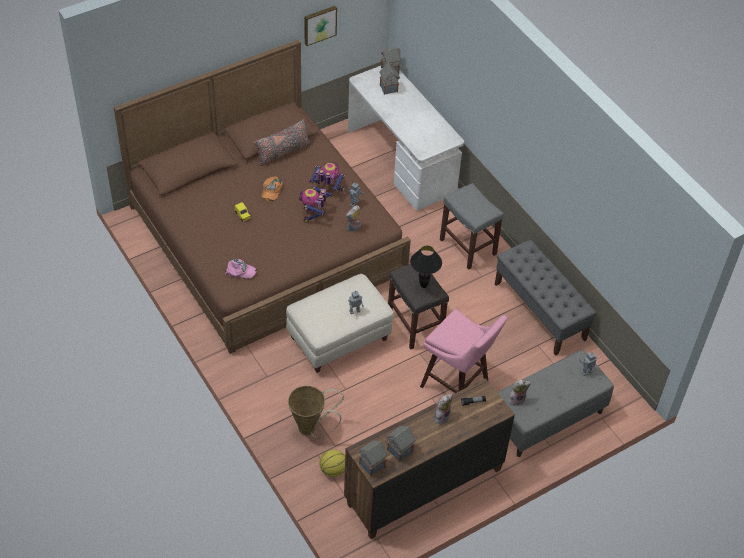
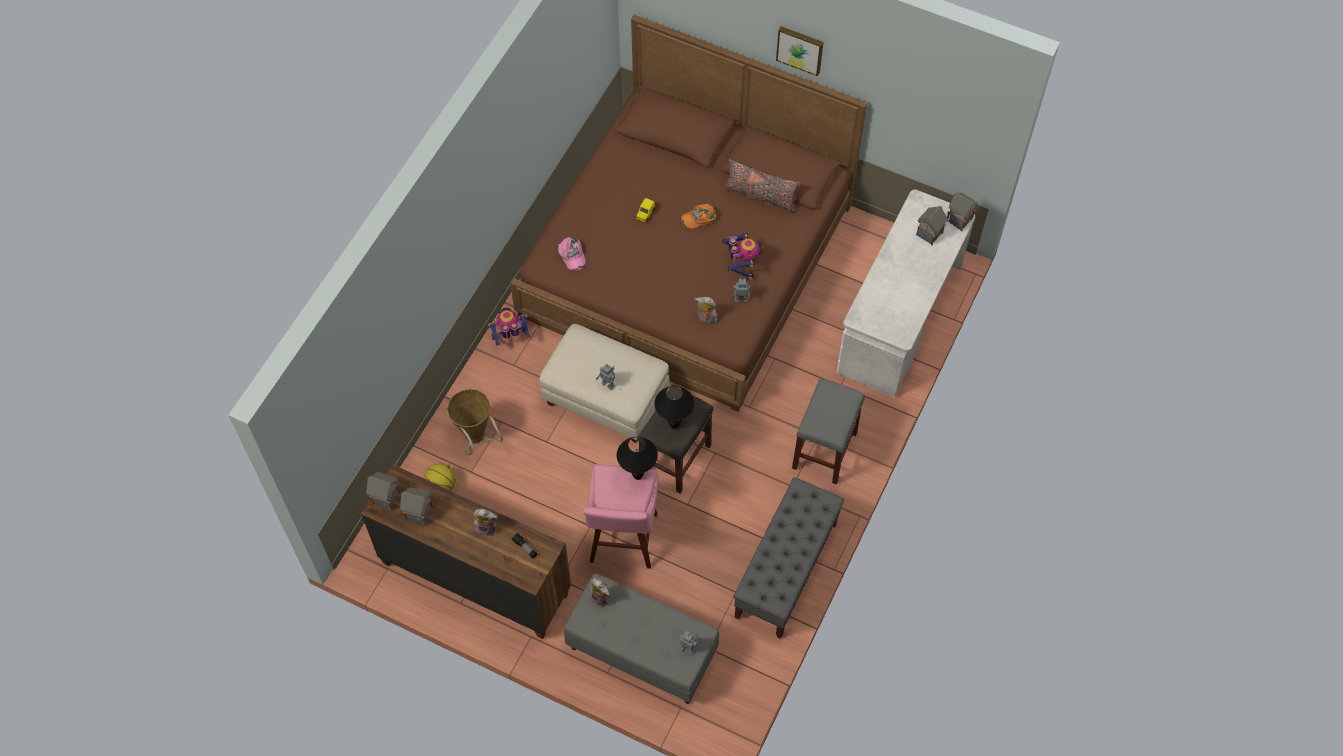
camera: 60 degrees right, 10 degrees up
(314, 213) = (697, 273): toy robot -> toy robot (510, 338)
(319, 24) = (900, 106): picture -> picture (800, 49)
(454, 319) = (638, 476): none -> black table lamp

